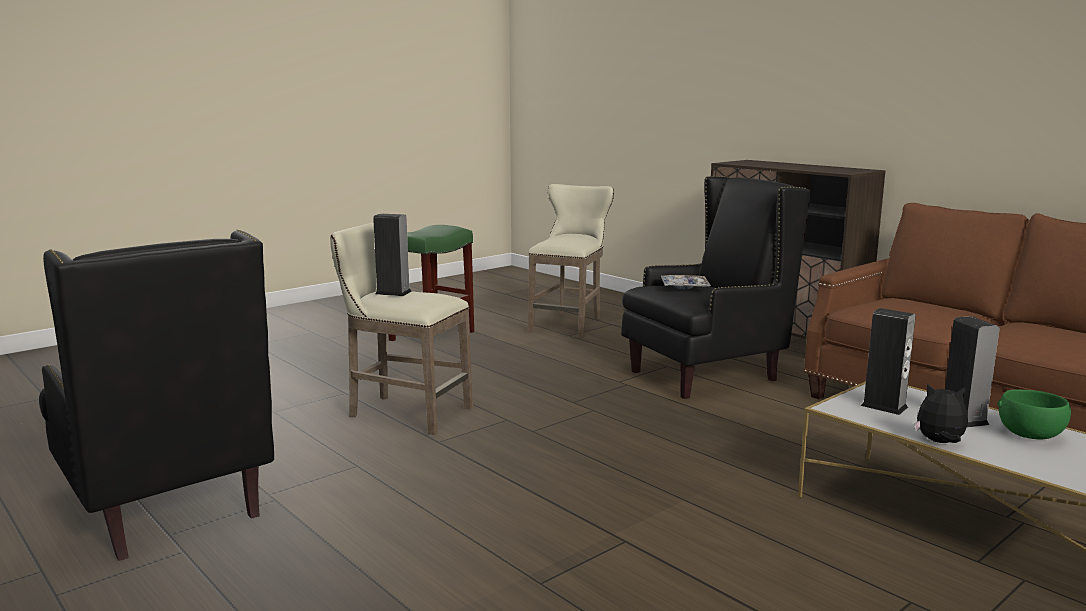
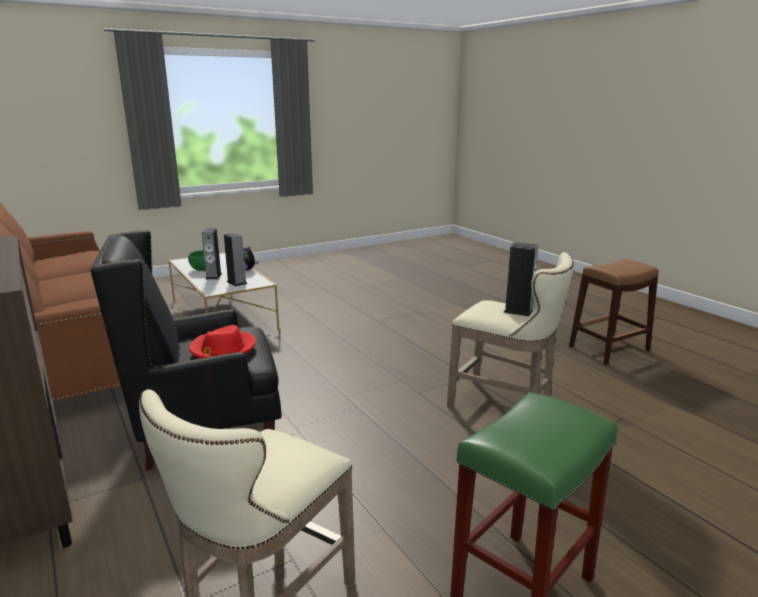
camera: 170 degrees left, 5 degrees up
(167, 506) = (608, 348): black armchair -> brown stool
(684, 287) = (222, 349): tray -> red hat

